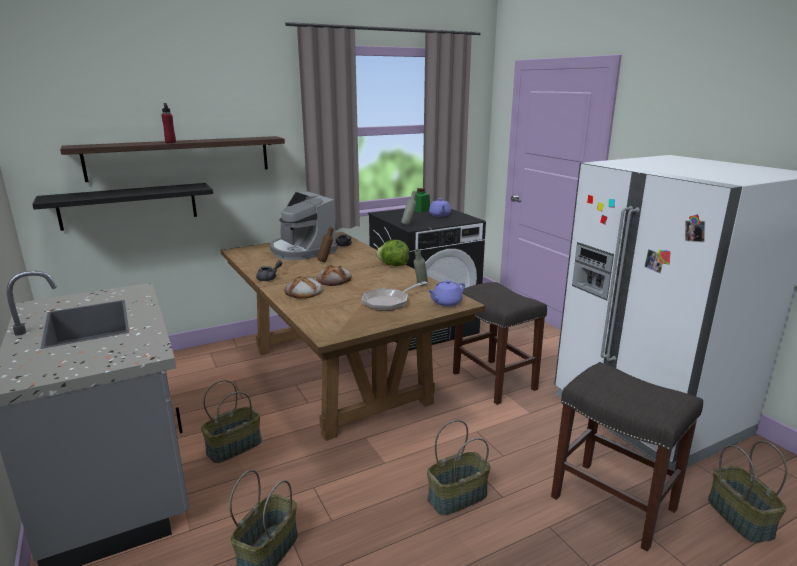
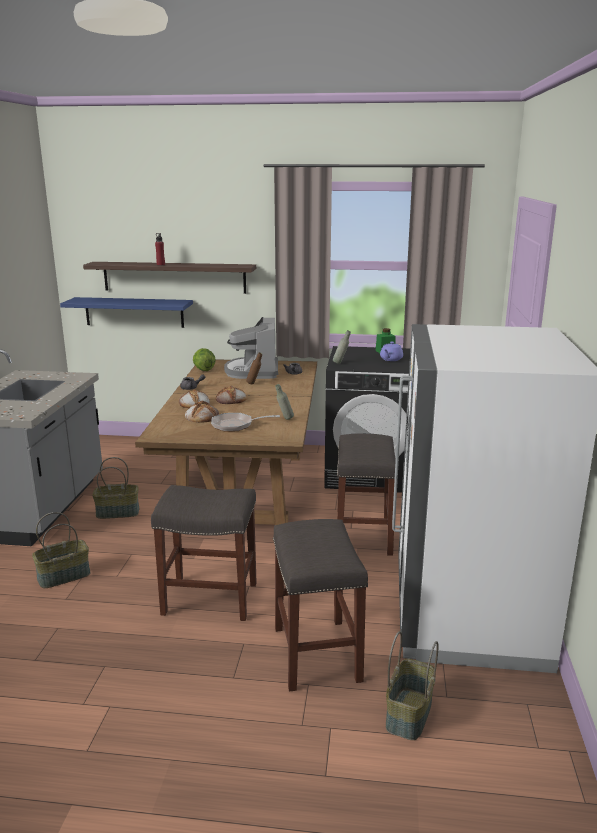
camera: 35 degrees right, 0 degrees up
(129, 206) = (134, 312): black shelf -> blue shelf
(338, 302) = (202, 416): none -> bread
(393, 265) = (298, 398): lettuce -> lettuce (203, 370)
(446, 303) = (276, 436): purple teapot -> none
(457, 498) = (208, 599): basket -> grey stool

